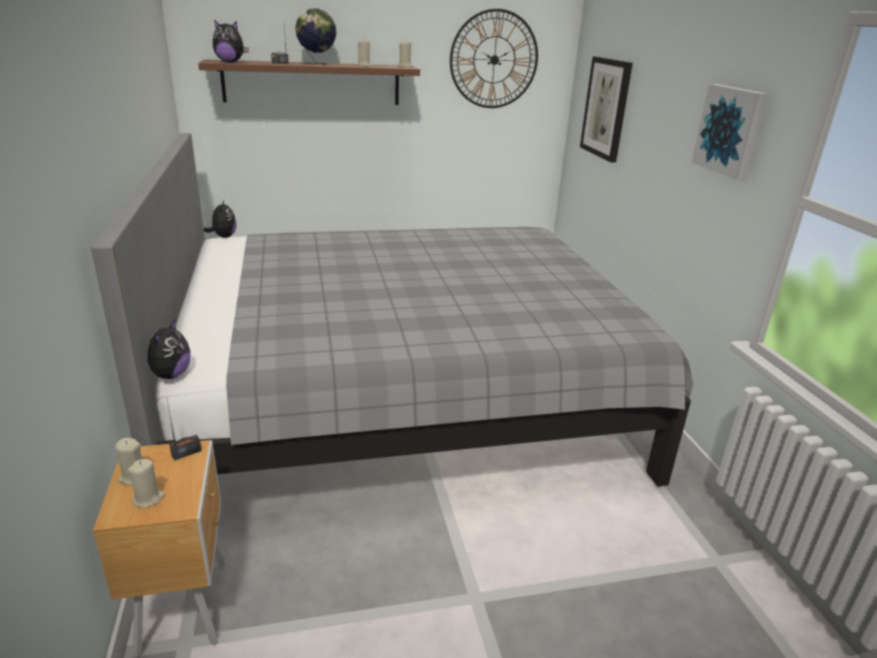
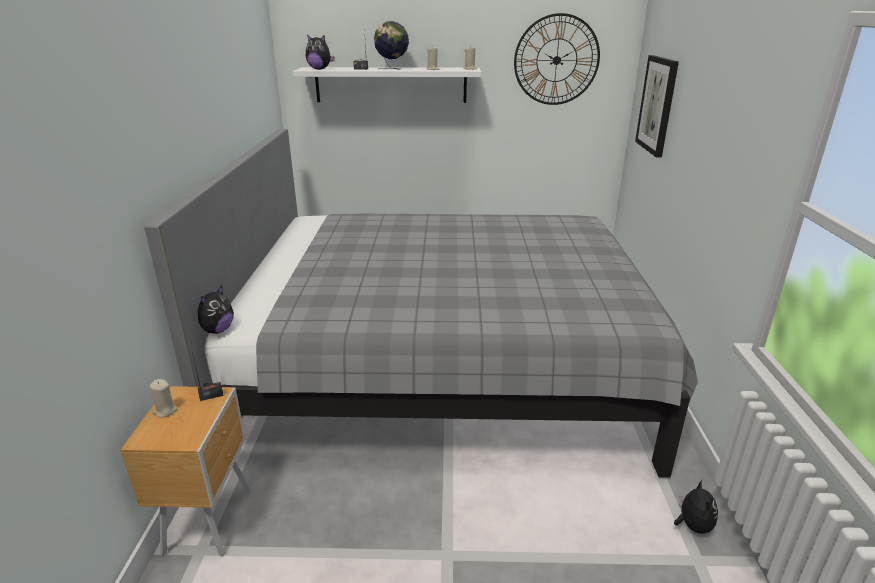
camera: 15 degrees right, 0 degrees up
(148, 498) = (169, 430): beige candle -> none
(223, 237) = (310, 215): plush toy -> plush toy (692, 526)
(312, 83) = (391, 85): brown shelf -> white shelf
(731, 130) = (749, 131): picture -> none

